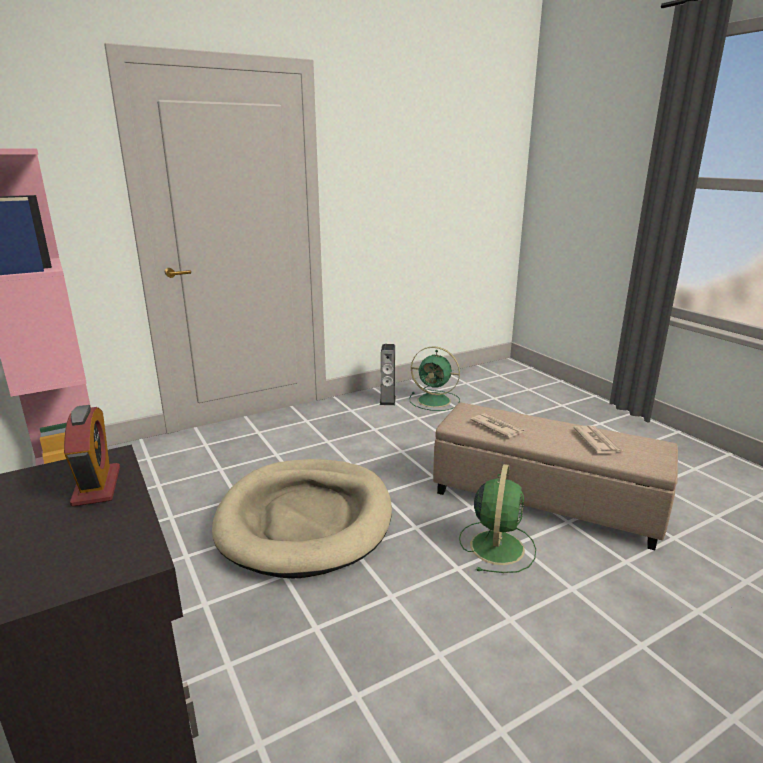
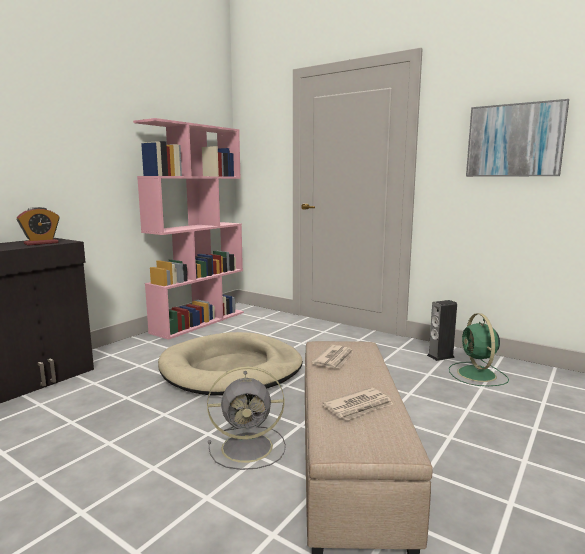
camera: 65 degrees right, 10 degrees down
(407, 178) = (514, 140): none -> picture
(497, 545) = (249, 447): green fan -> grey fan

